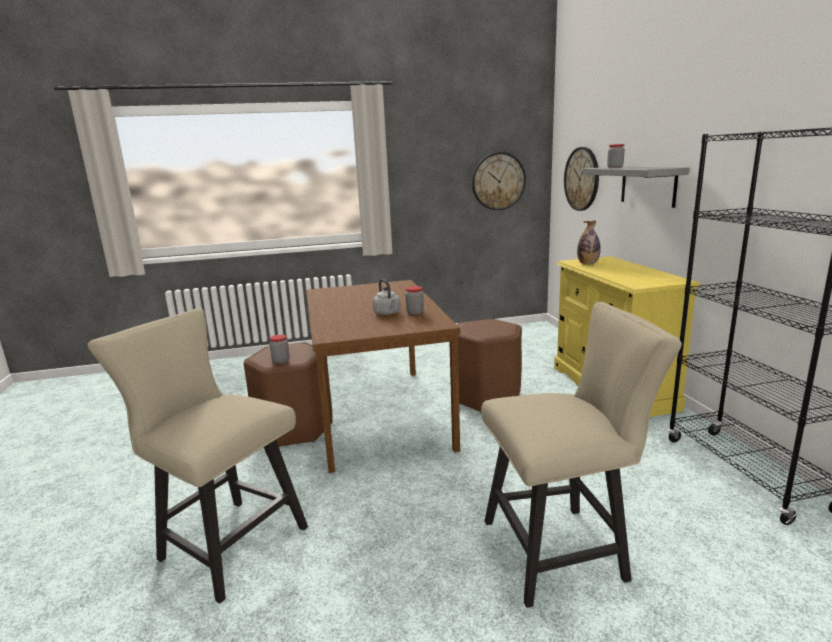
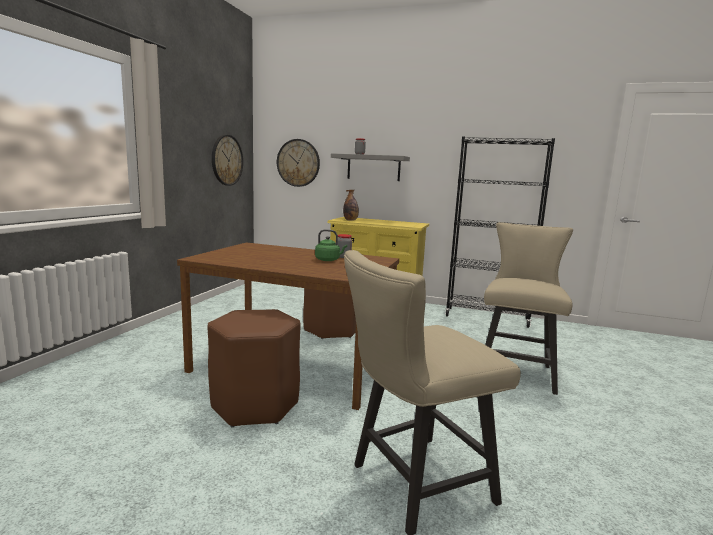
camera: 60 degrees left, 5 degrees down
(281, 361) = (271, 324): jar -> none
(388, 313) = (329, 260): grey kettle -> green kettle

